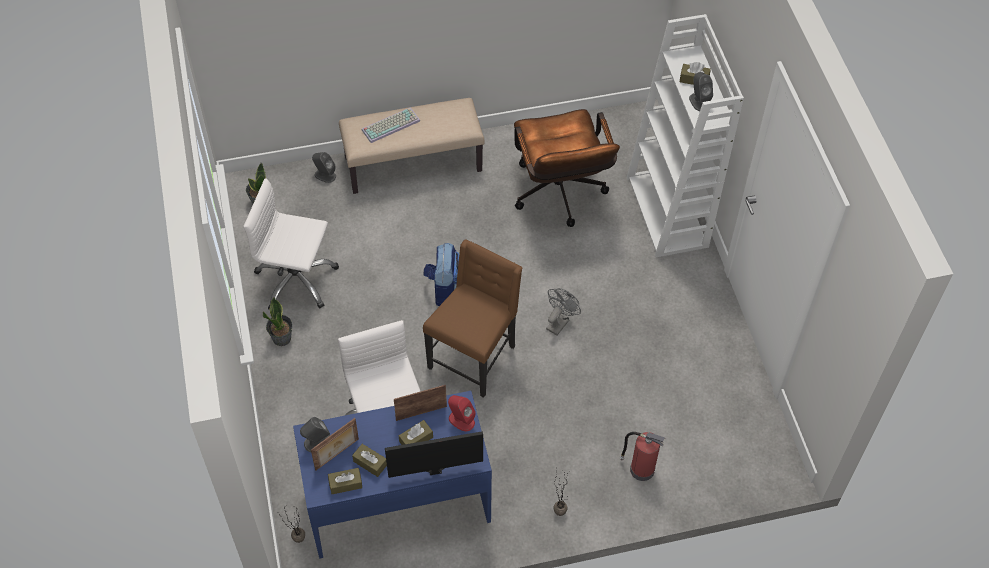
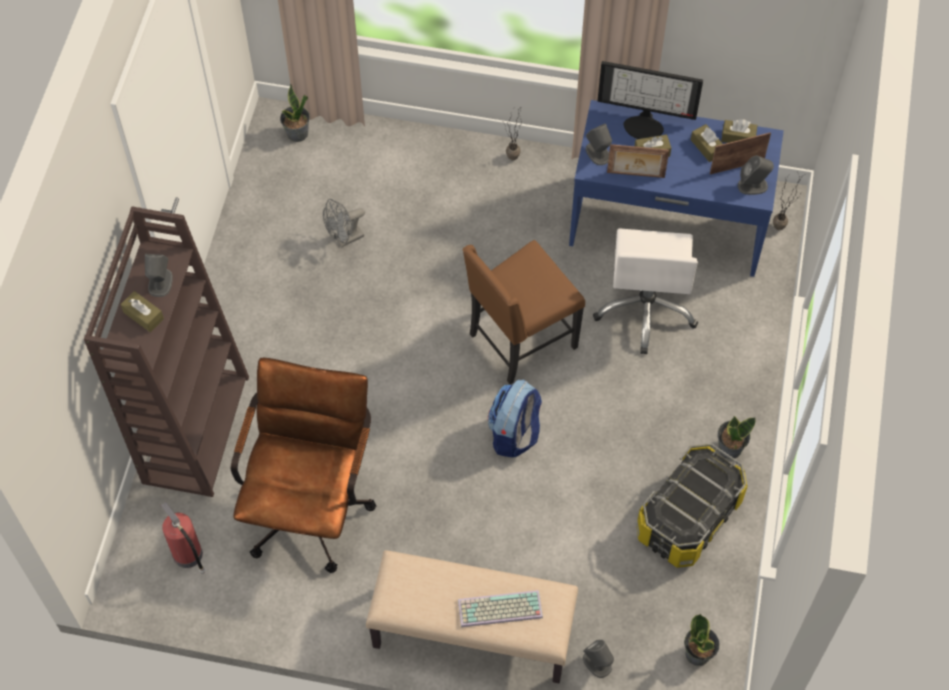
camera: 155 degrees left, 5 degrees up
(296, 280) = (689, 518): white office chair -> storage box
(461, 420) = (598, 153): red speaker -> grey speaker
(559, 322) = (405, 343): grey fan -> grey fan (345, 239)
(640, 469) = (411, 165): fire extinguisher -> fire extinguisher (188, 555)
(668, 212) = (195, 427): white bookcase -> brown bookcase
(753, 459) = (297, 133): none -> potted plant

